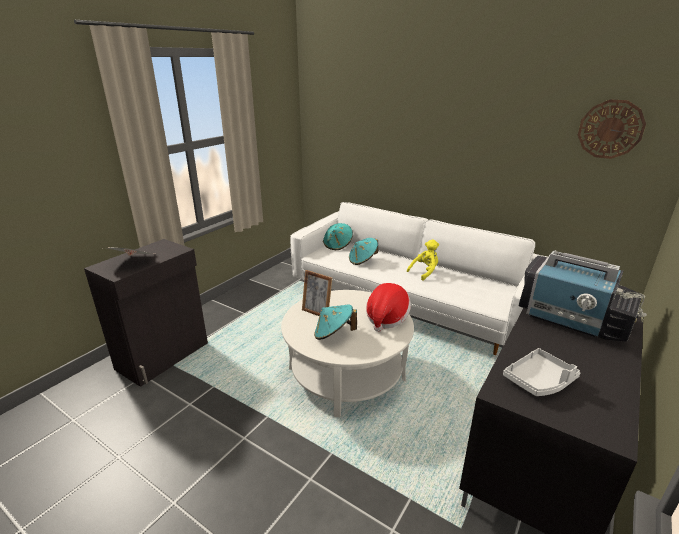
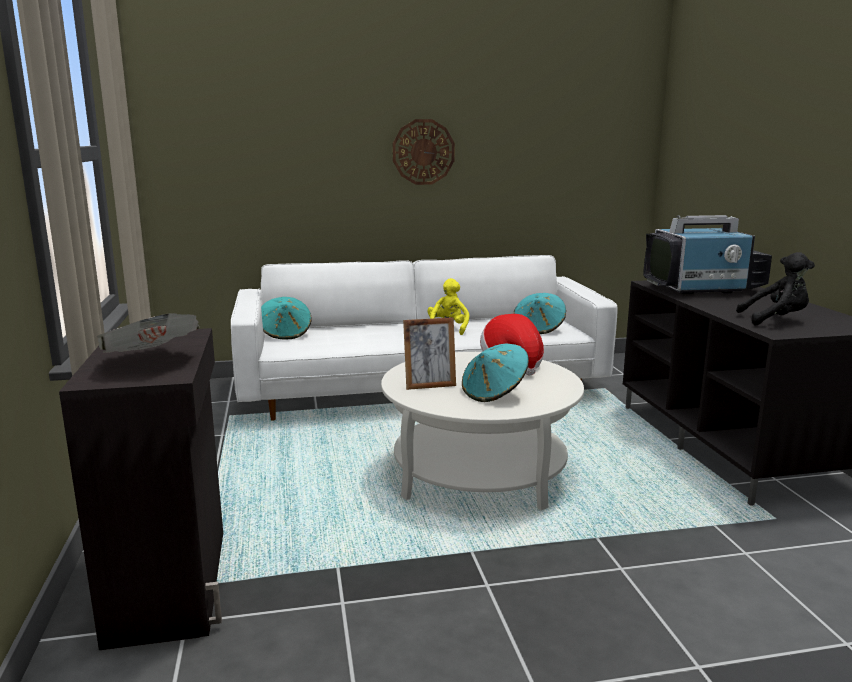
camera: 45 degrees left, 10 degrees down
(363, 260) = (355, 337): turquoise hat -> turquoise hat (539, 329)
(539, 380) = (776, 320): grey tray -> black plush toy
(610, 129) = (592, 118): wall clock -> wall clock (423, 152)

